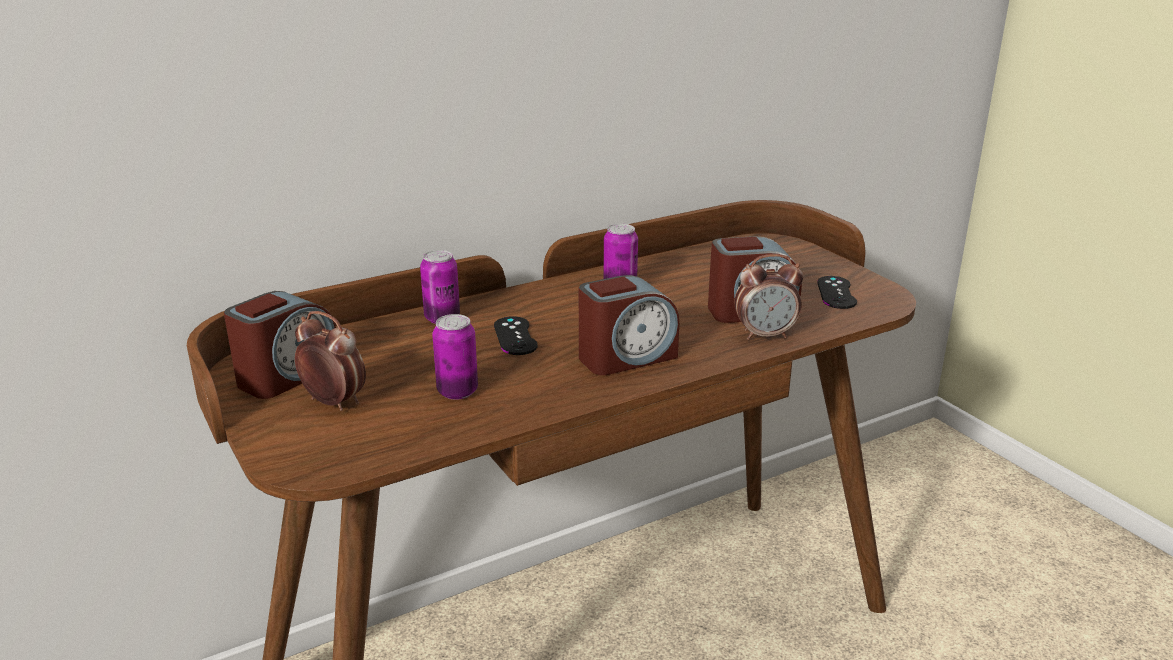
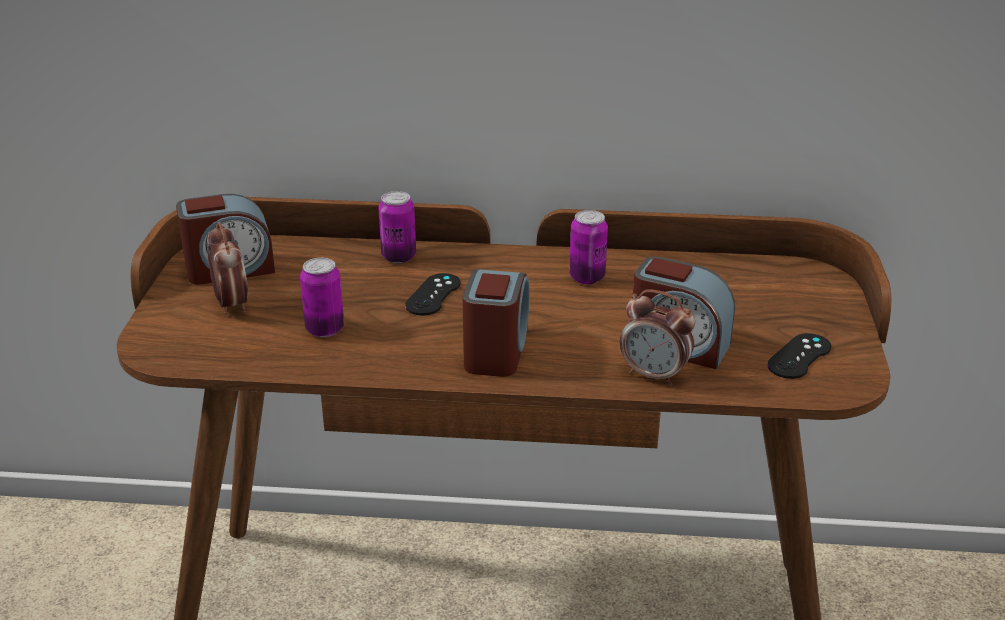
camera: 35 degrees right, 5 degrees up
(626, 357) = (496, 349): alarm clock -> alarm clock turned 90 degrees counterclockwise

